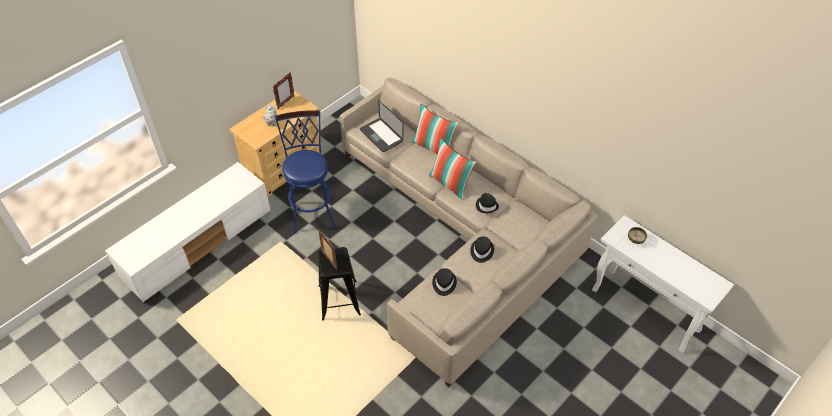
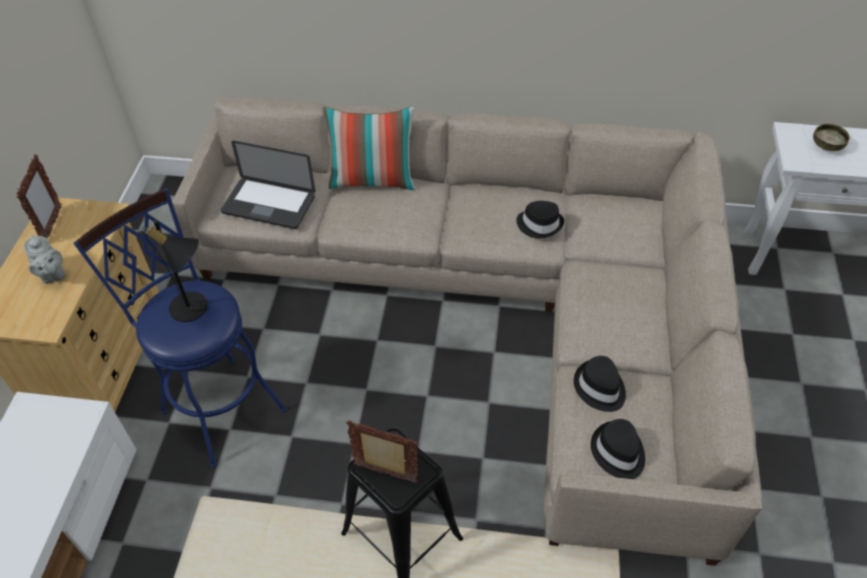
camera: 35 degrees left, 0 degrees up
(308, 163) = (194, 309): none -> black table lamp
(450, 184) = (452, 221): pillow -> none
(481, 251) = (602, 298): black hat -> black hat (617, 452)

